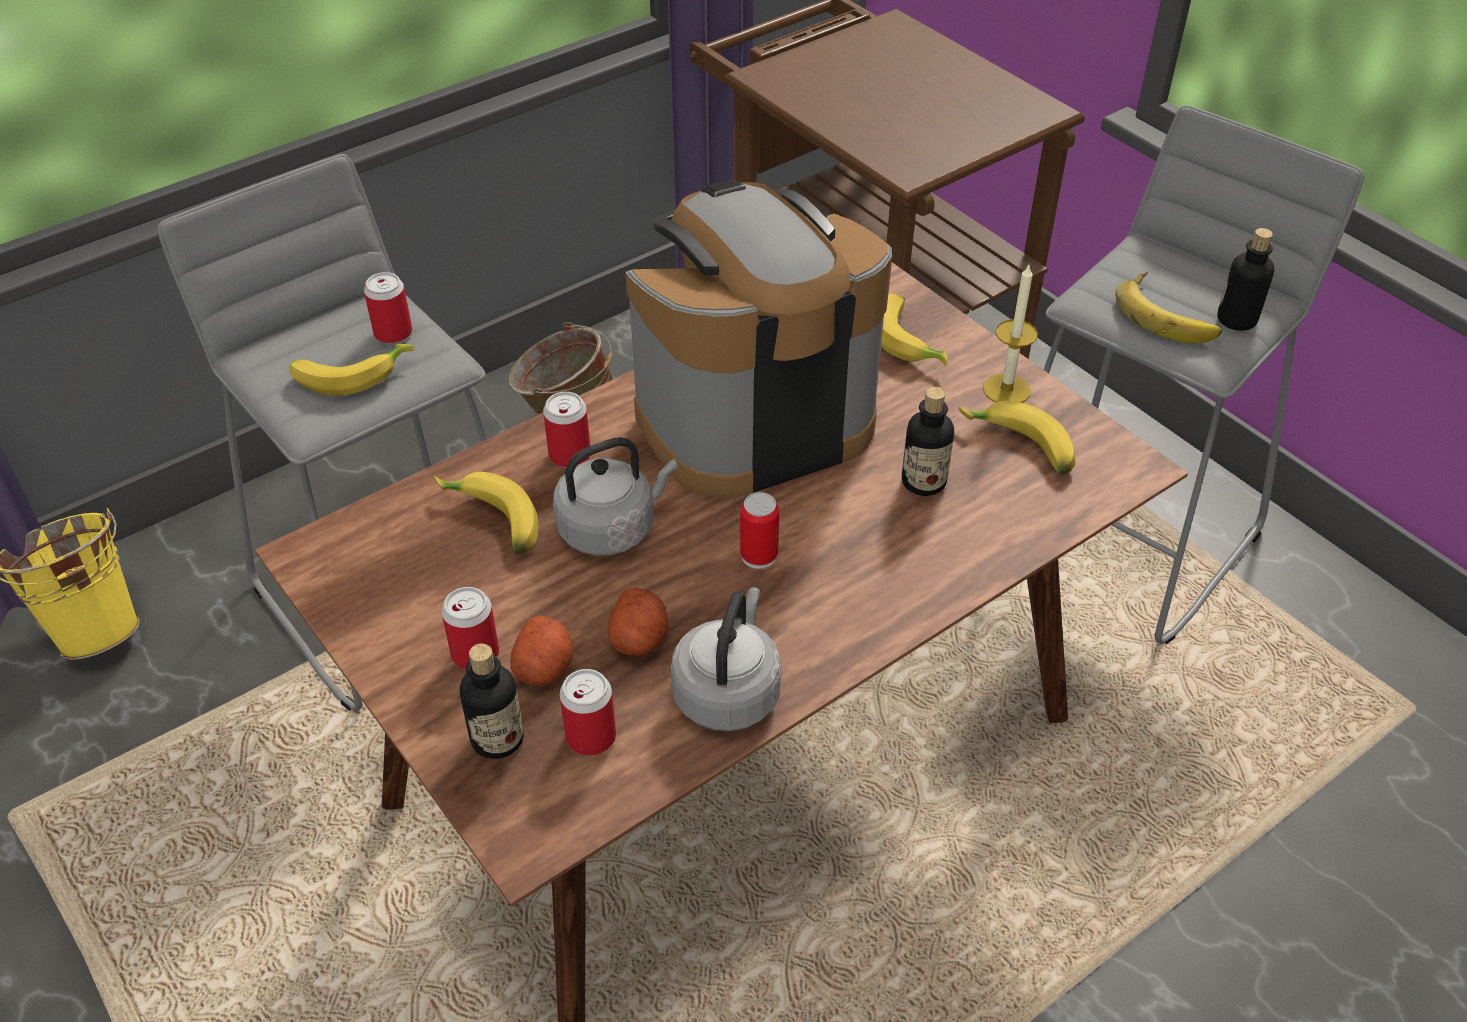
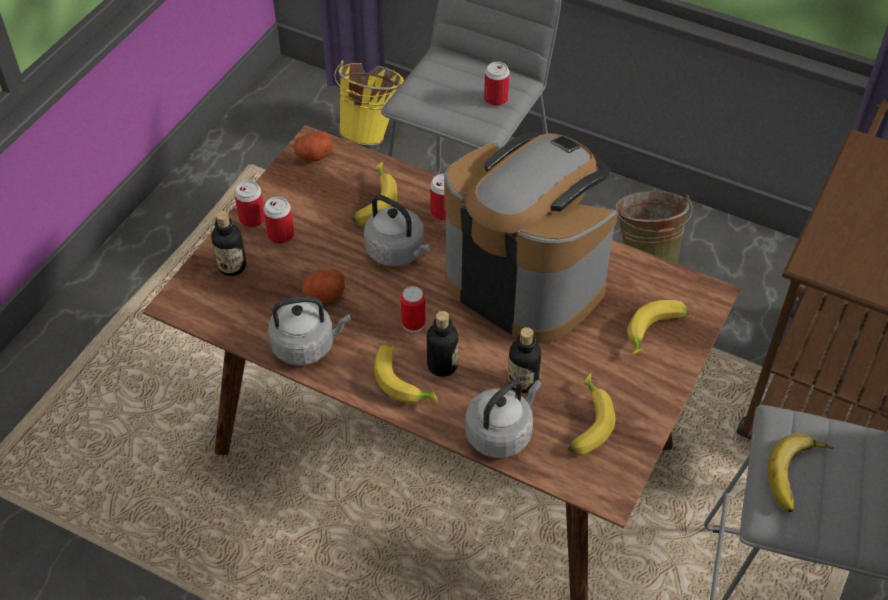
camera: 65 degrees right, 5 degrees up
(351, 374) = (451, 98): banana -> banana (405, 381)
(544, 668) = (285, 265): potato -> potato (314, 155)
(591, 736) = (250, 301): can -> can (252, 219)
(999, 531) = (501, 433): none -> grey kettle
(1006, 389) = (641, 400): candle -> none
(1236, 319) = (827, 523): bottle -> bottle (442, 365)

